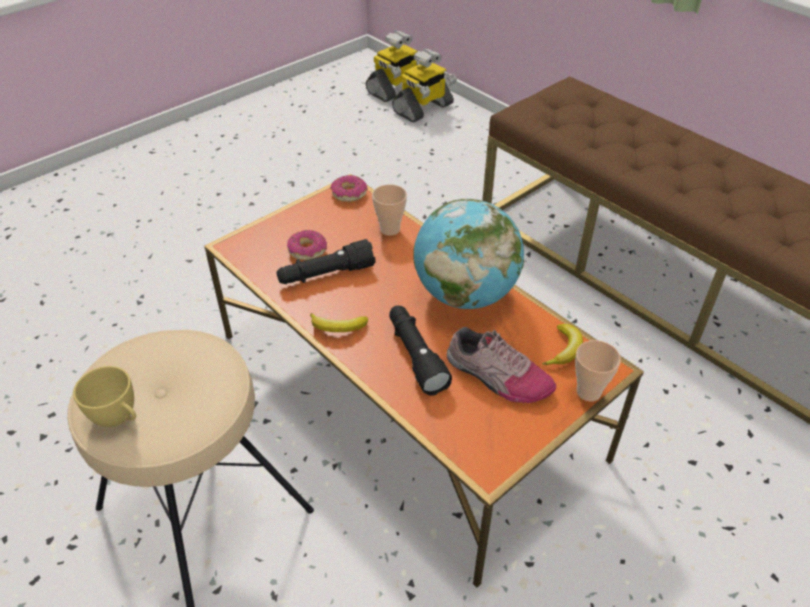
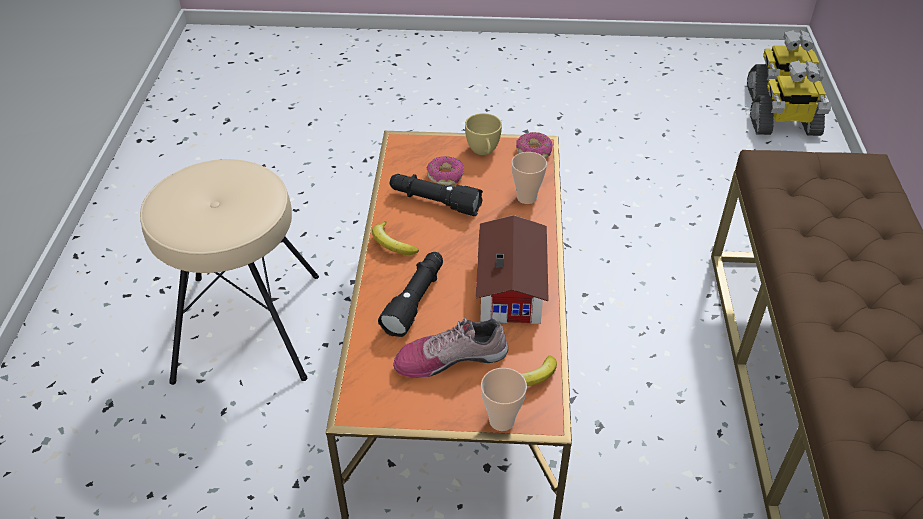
camera: 45 degrees right, 0 degrees up
(119, 418) = (173, 202): yellow cup -> yellow cup (483, 152)
(465, 294) = (513, 283): globe -> toy house
(497, 377) = (450, 357): shoe -> shoe turned 90 degrees clockwise

